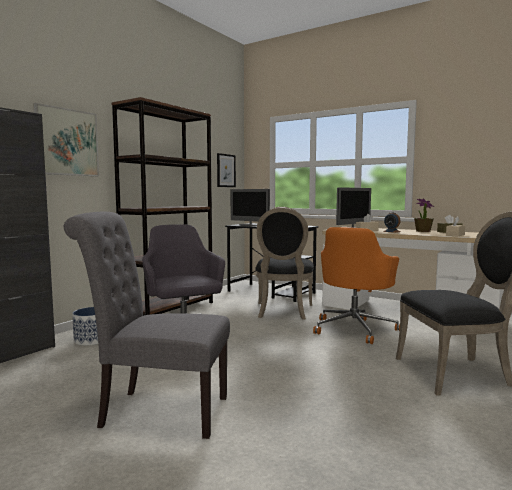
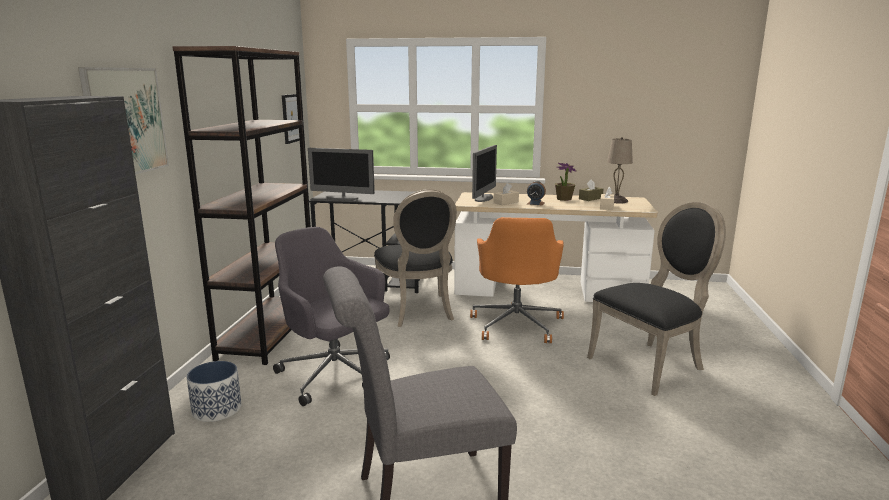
camera: 25 degrees left, 10 degrees up
(472, 233) = (616, 201): none -> beige table lamp

